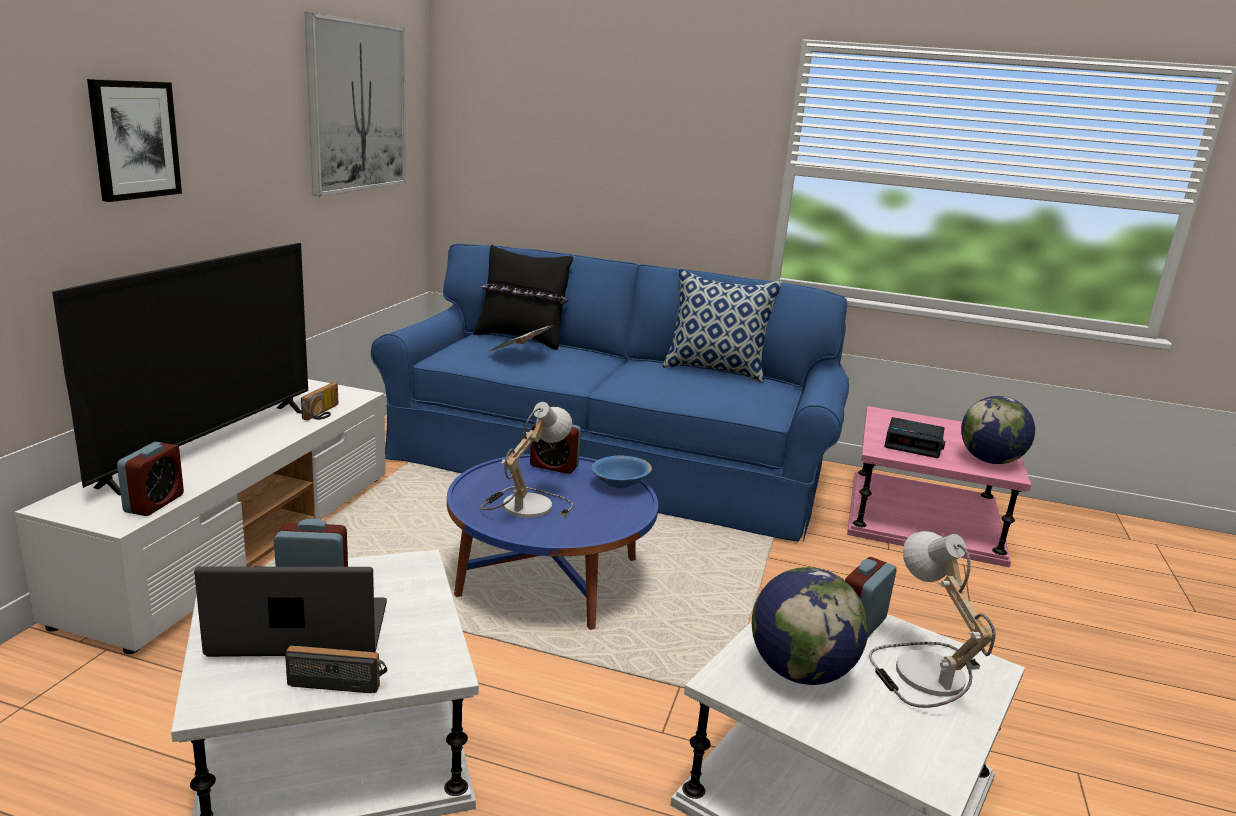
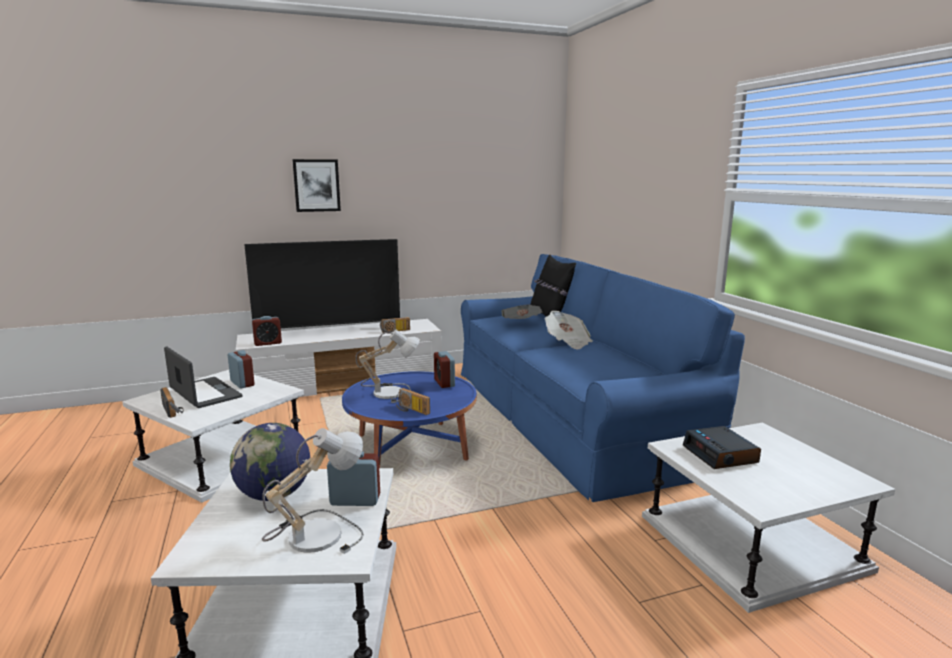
camera: 55 degrees right, 5 degrees down
(357, 107) = (485, 170): picture -> none
(609, 515) = (411, 410): none -> radio
(620, 483) = (453, 400): blue bowl -> none
(628, 368) = (568, 342): none -> newspaper
(715, 370) = (627, 357): pillow -> none
(924, 517) = (751, 542): pink side table -> white side table
(990, 461) = (770, 492): globe -> none

